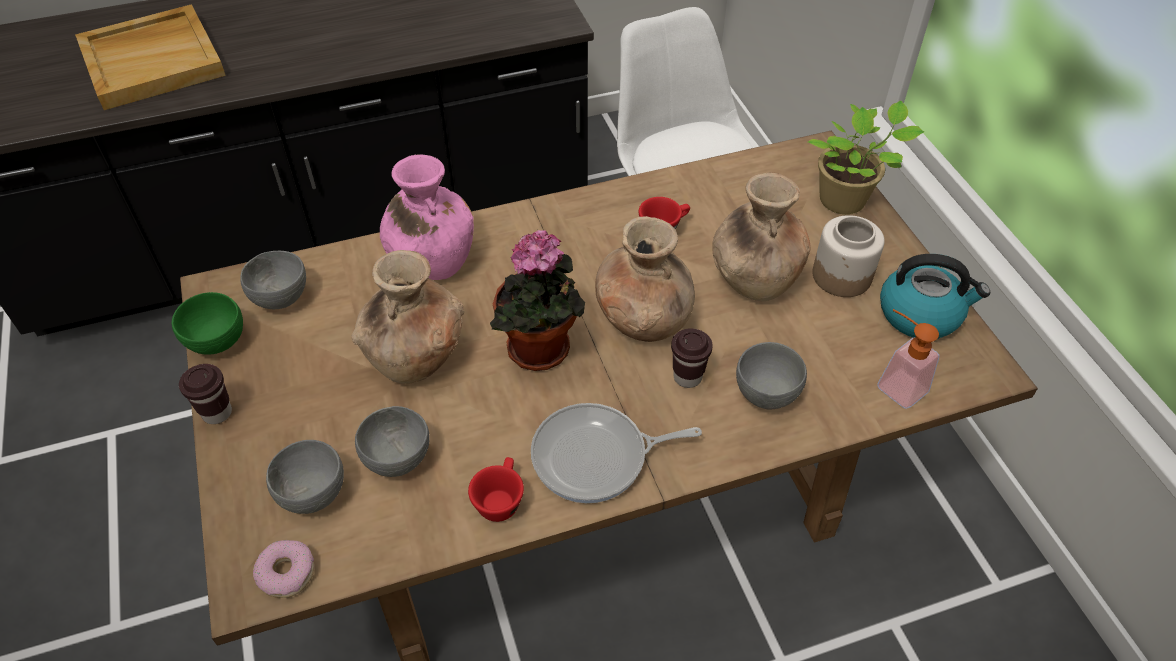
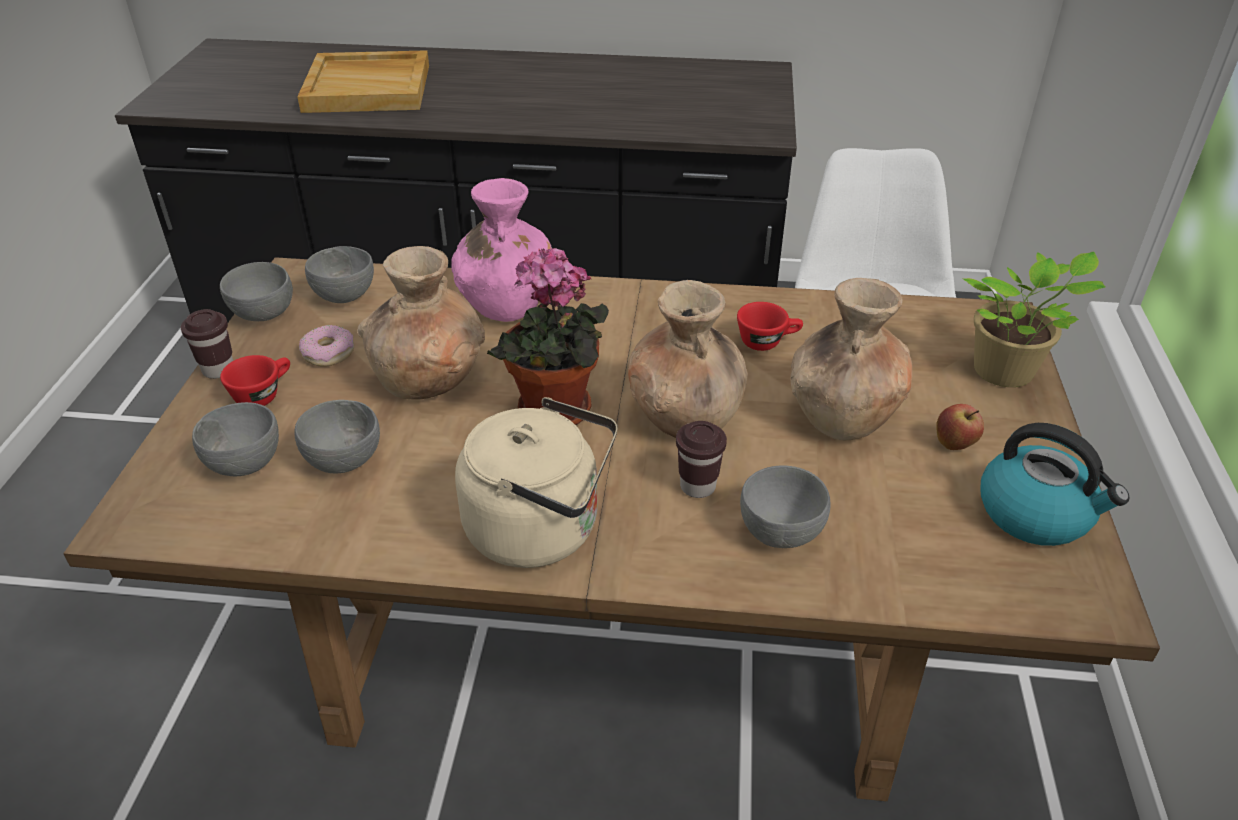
camera: 25 degrees right, 10 degrees down
(216, 341) = (264, 314): green bowl -> grey bowl
(287, 573) = (169, 522): donut -> donut (328, 353)
(500, 499) = (414, 532): red cup -> red cup (263, 394)
(596, 458) = (541, 529): frying pan -> beige kettle
(842, 276) = (955, 444): jar -> apple
(895, 384) = (954, 576): soap dispenser -> none

